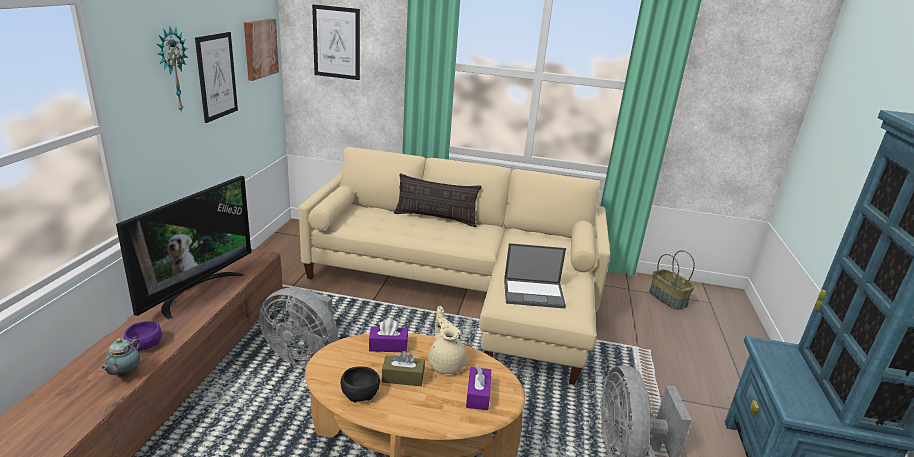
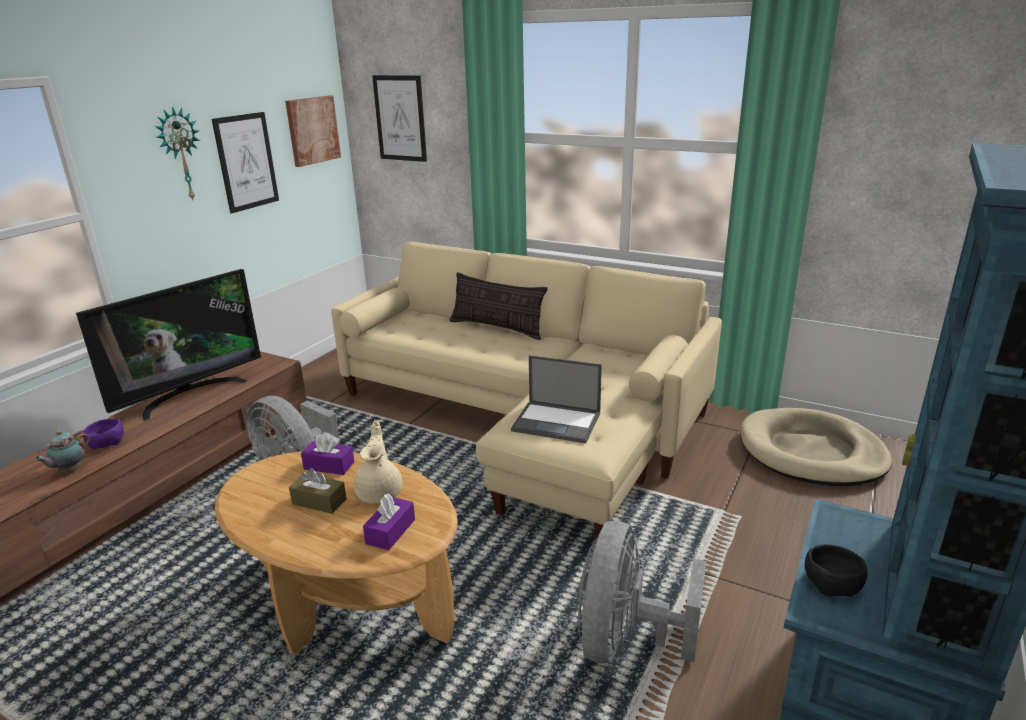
camera: 20 degrees right, 0 degrees up
(359, 392) = (260, 512): black bowl -> black bowl (831, 582)
(668, 299) = (811, 452): basket -> beige dog bed

